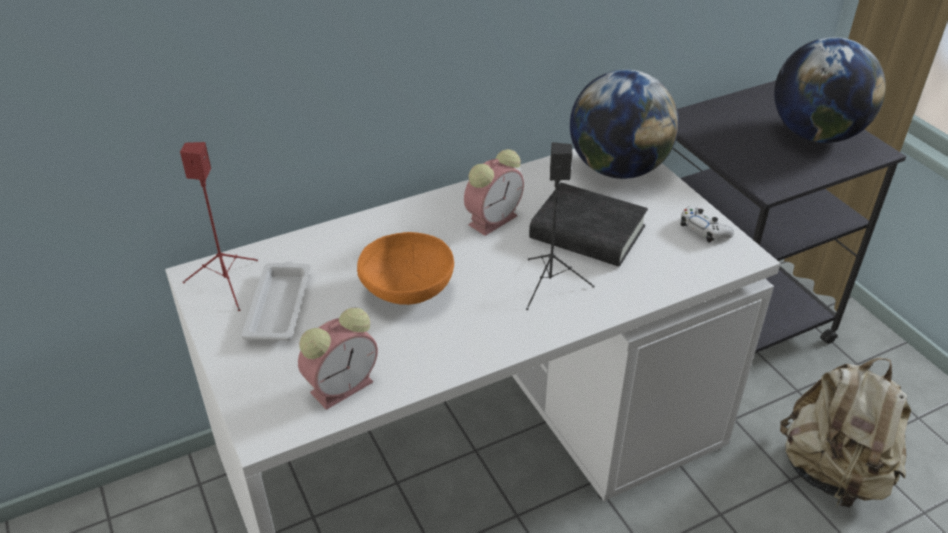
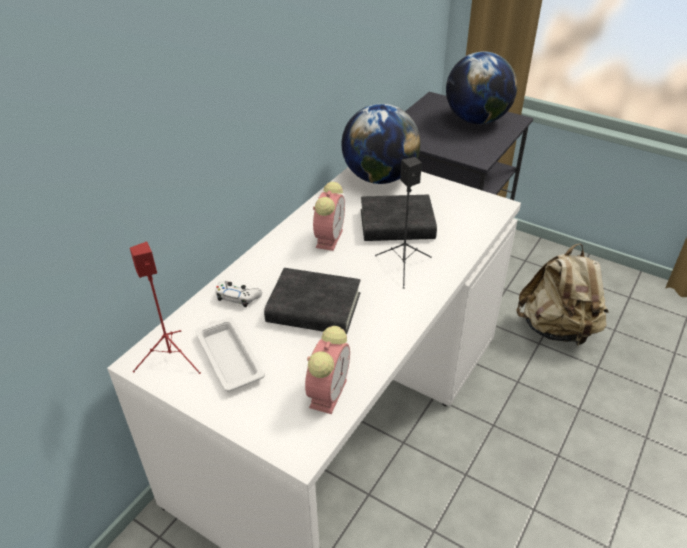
camera: 30 degrees left, 0 degrees up
(407, 291) = (314, 308): orange bowl -> black book
(704, 230) = (463, 198): white game controller -> white game controller (238, 297)

